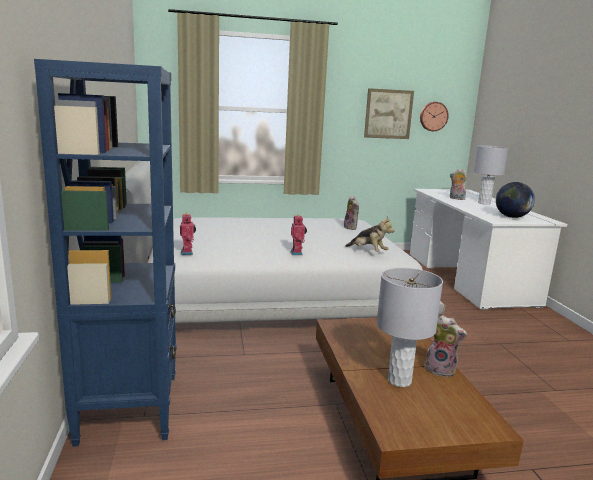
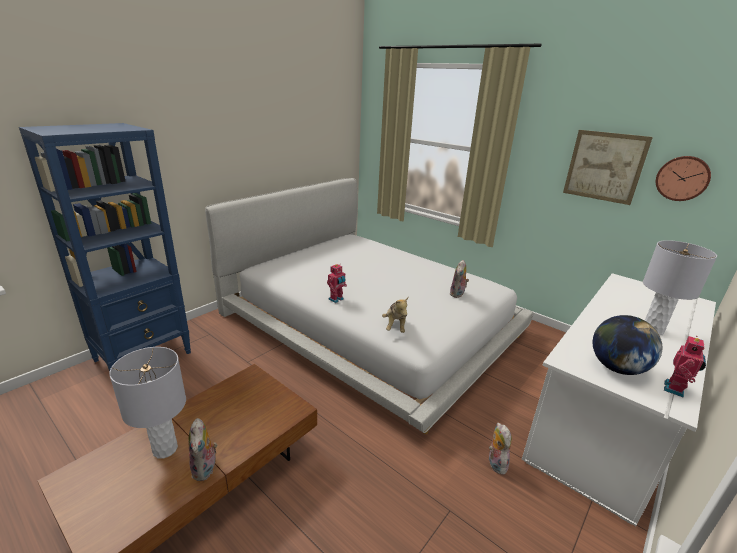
camera: 50 degrees right, 10 degrees up
(188, 252) = (275, 267): toy robot -> toy robot (675, 389)
(456, 198) = (626, 307): plush toy -> plush toy (495, 463)

